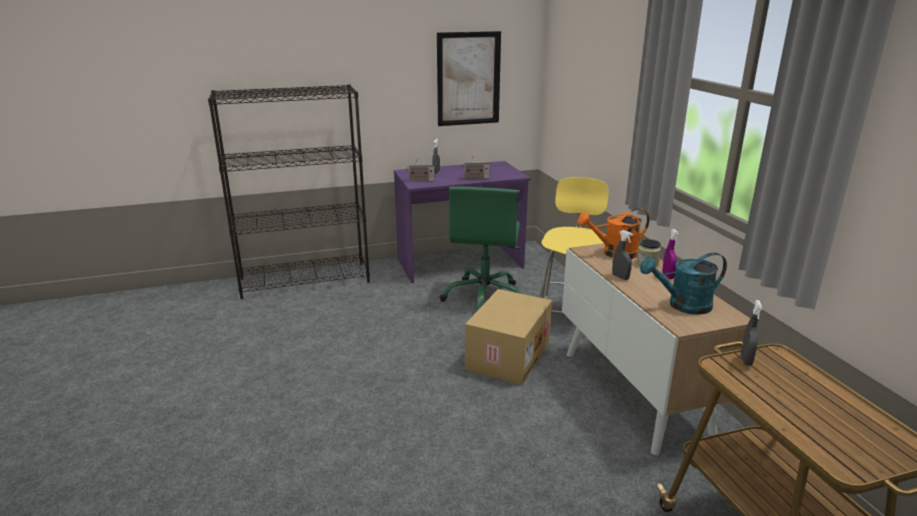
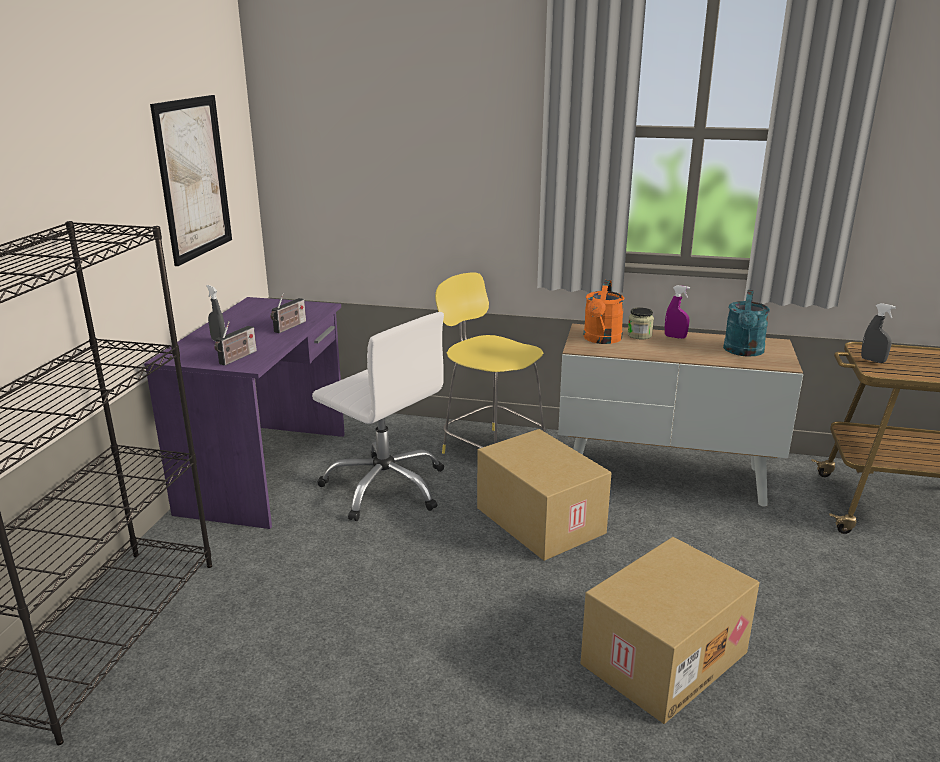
camera: 60 degrees left, 0 degrees up
(406, 439) = (663, 656): none -> cardboard box
(485, 297) = (385, 487): green office chair -> white office chair
(620, 277) = (662, 354): grey spray bottle -> none

